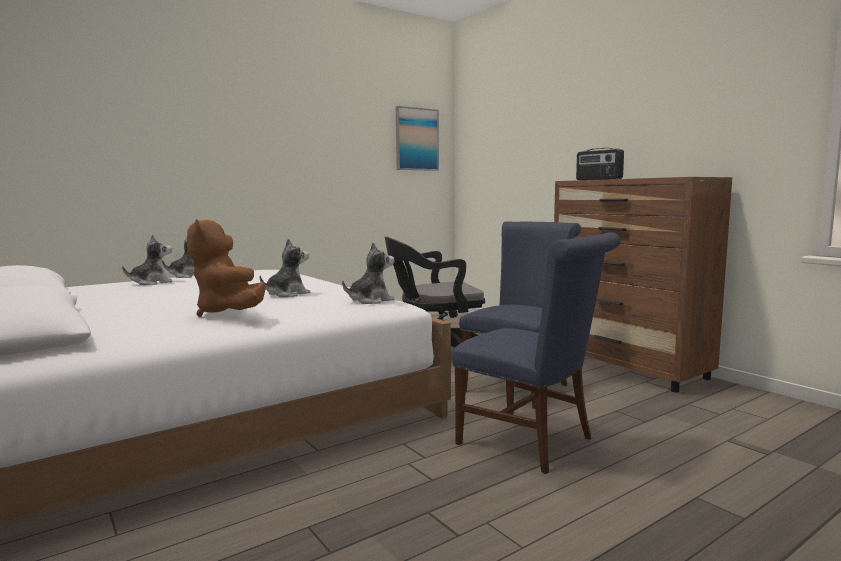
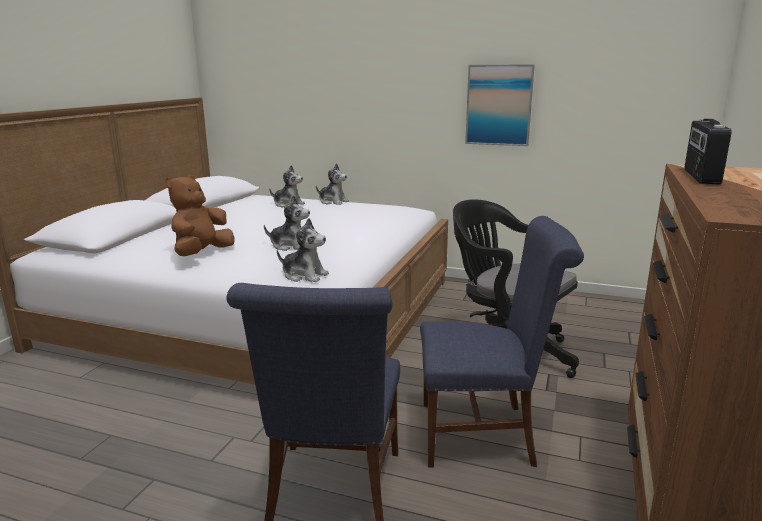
camera: 55 degrees right, 10 degrees up
(416, 139) = (652, 59): picture -> picture (499, 105)

